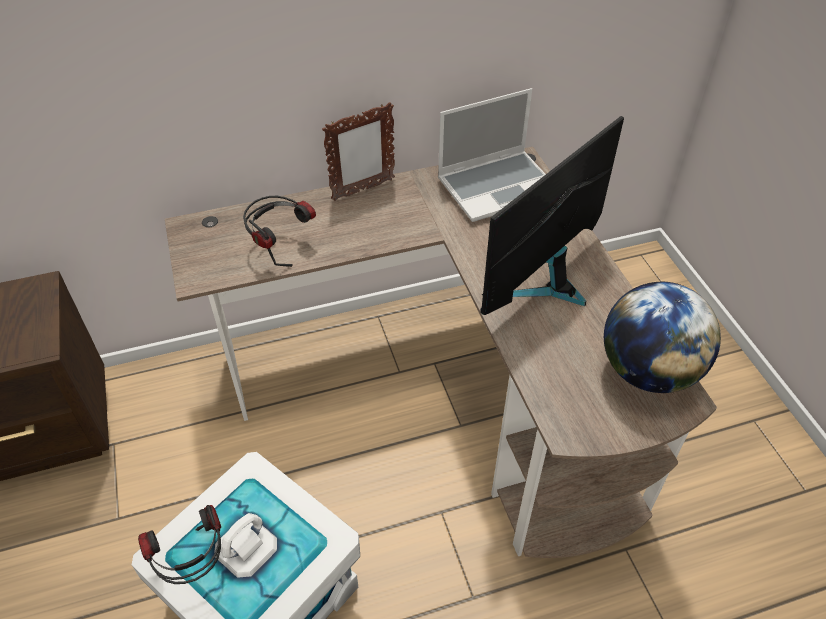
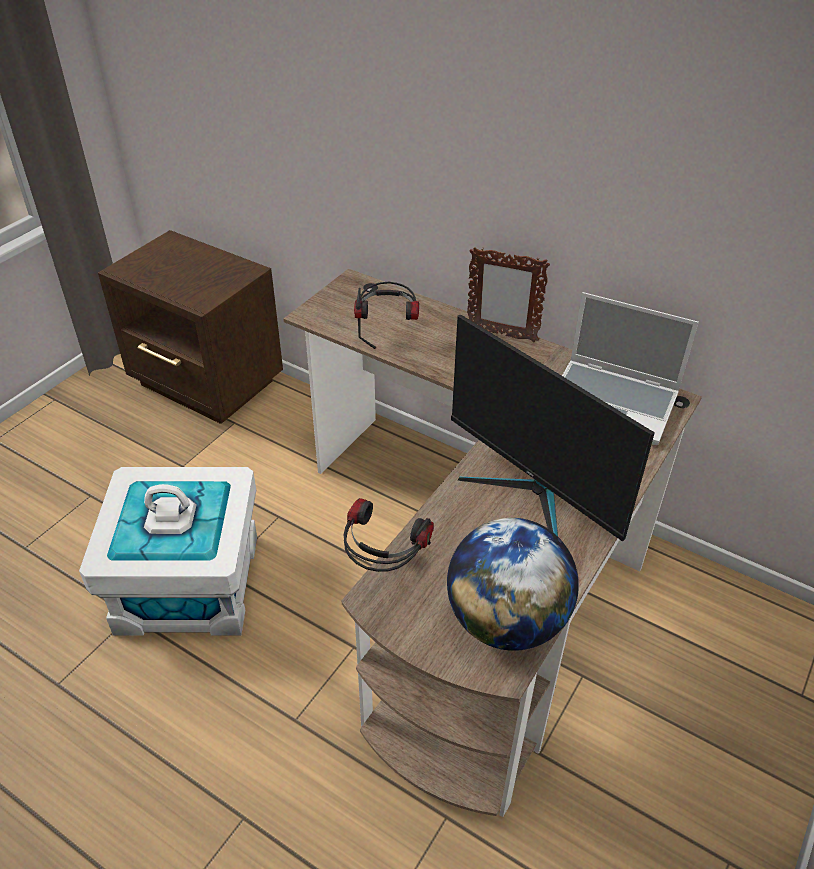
camera: 50 degrees right, 5 degrees down
(193, 564) = (136, 498): headphones -> headphones (384, 565)
(545, 282) = (533, 495): monitor -> monitor turned 135 degrees counterclockwise

